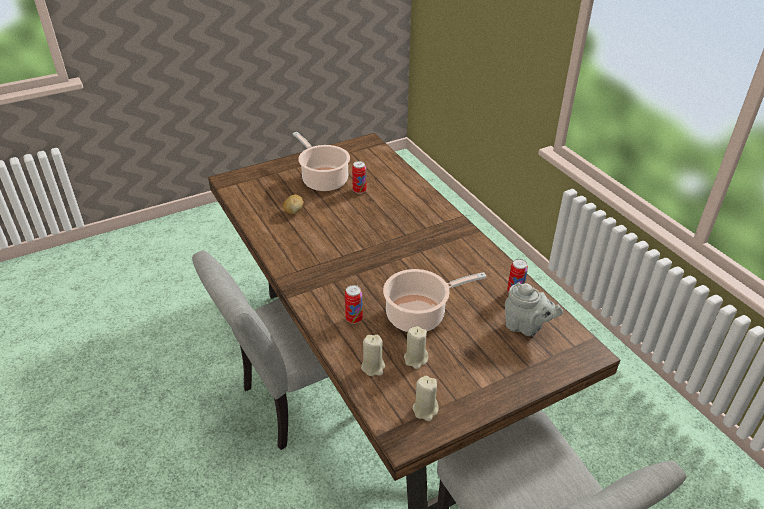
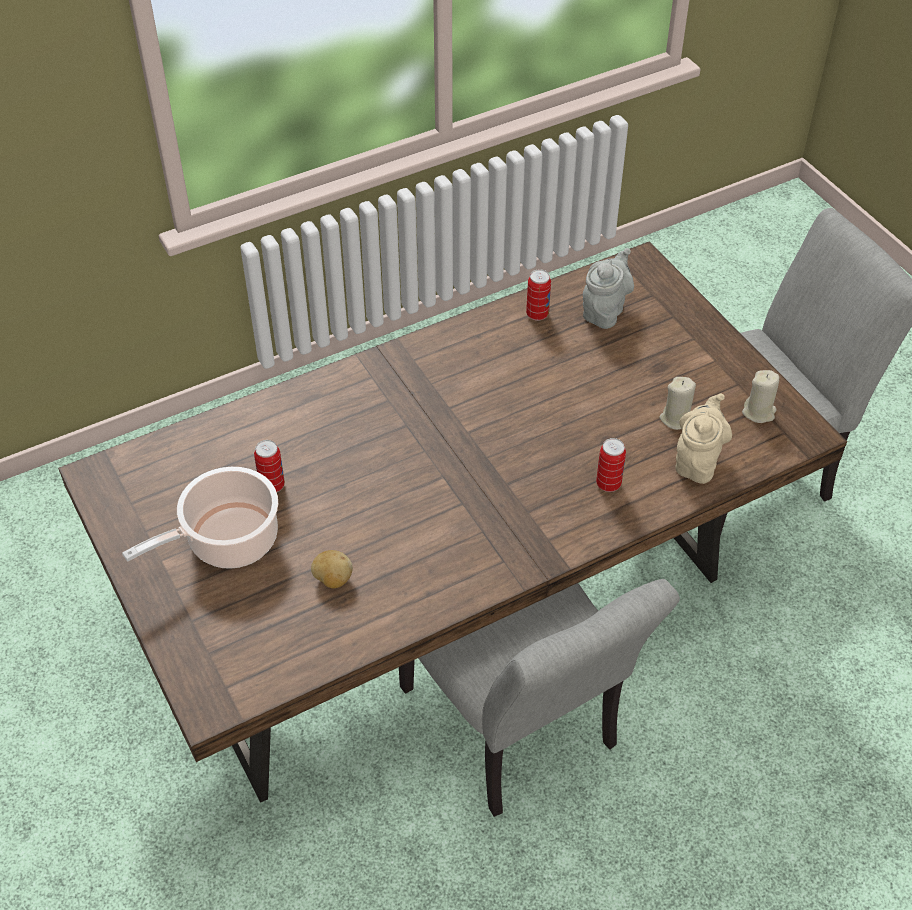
camera: 90 degrees left, 10 degrees up
(373, 367) = (697, 461): beige candle -> beige teapot
(419, 315) = (592, 413): cooking pot -> none

